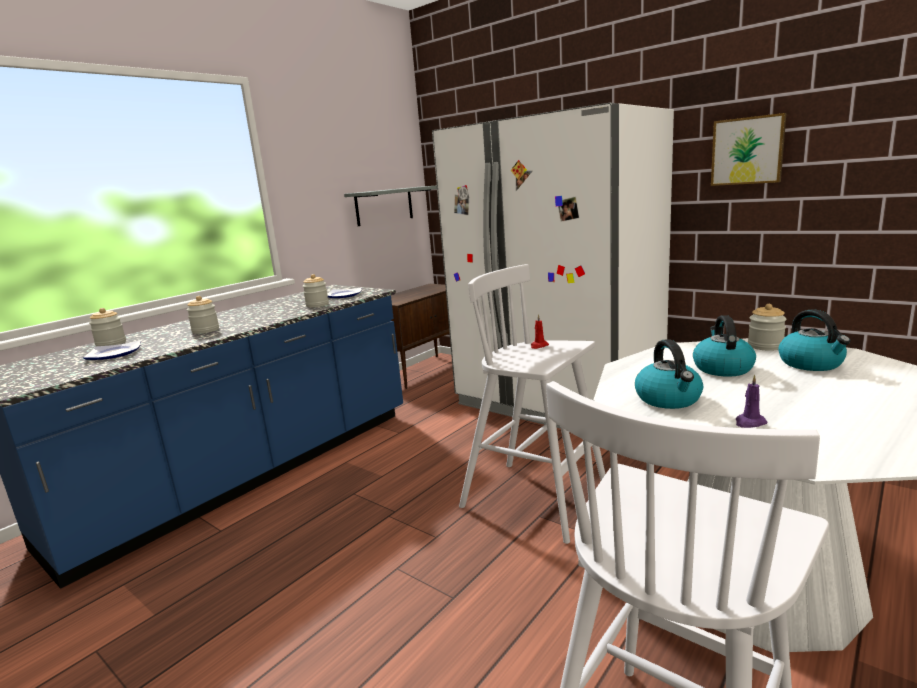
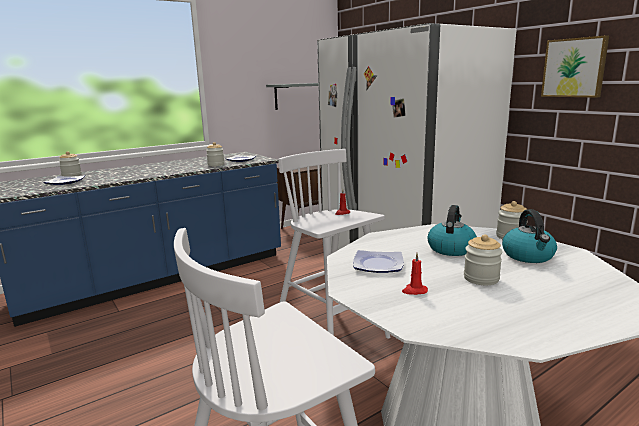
camera: 15 degrees right, 0 degrees up
(205, 330) = (131, 173): jar -> jar (481, 278)
(669, 399) = (379, 264): kettle -> plate
(749, 423) = (414, 291): purple candle -> red candle

